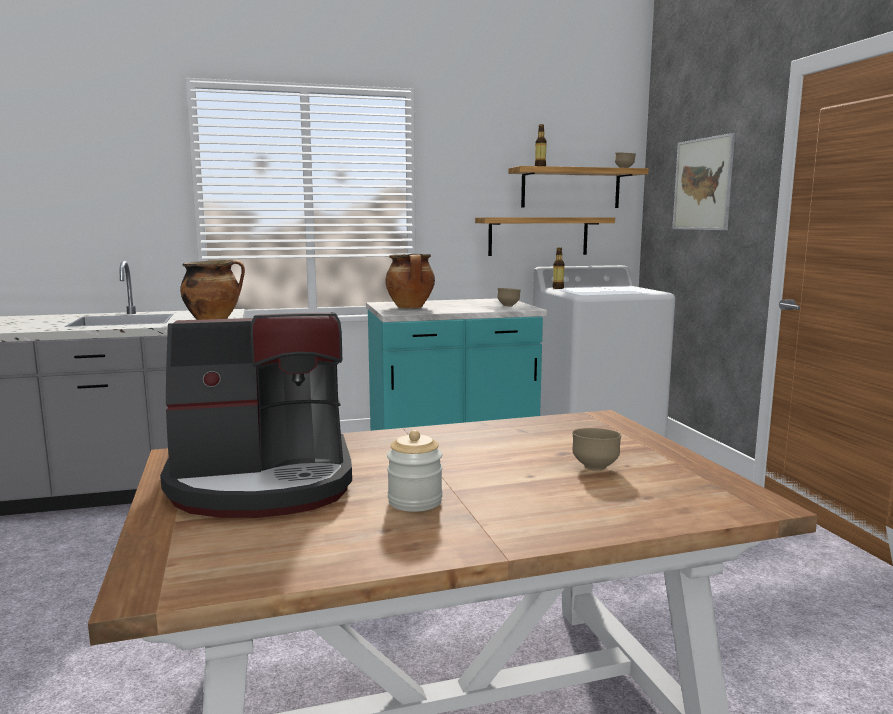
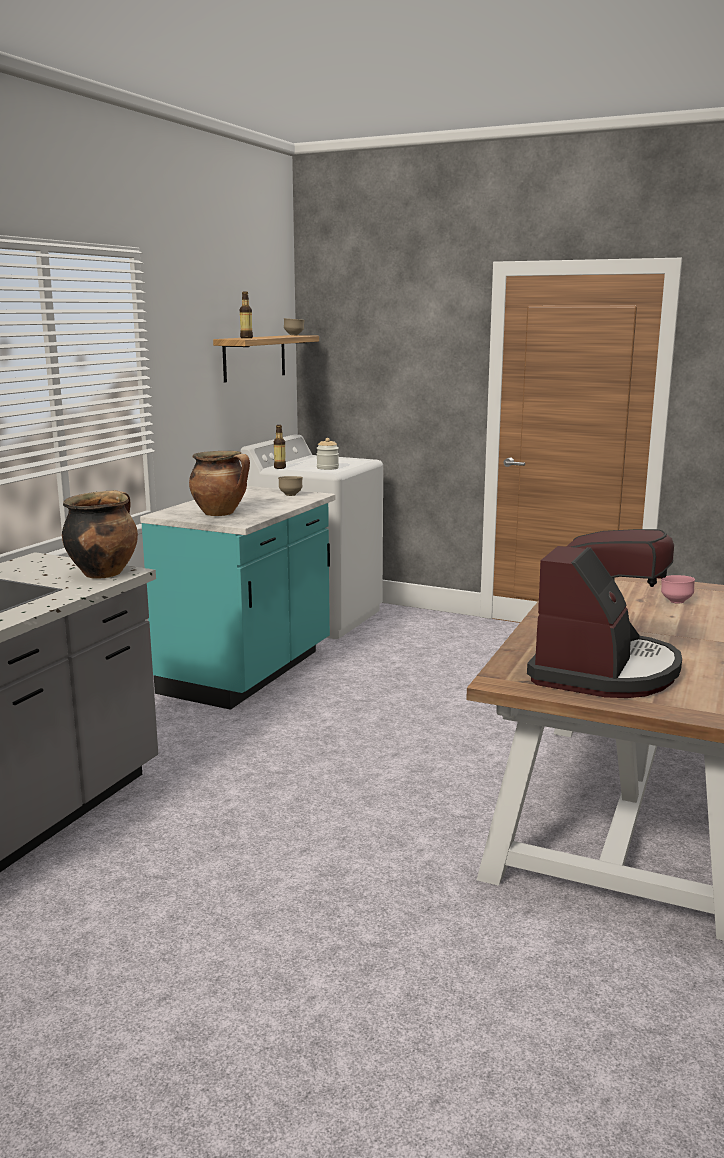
camera: 50 degrees left, 5 degrees up
(415, 501) = (685, 646): jar -> jar (327, 468)
(538, 236) = (236, 412): shelf -> none
(595, 468) = (675, 602): brown bowl -> pink bowl
(702, 184) = (390, 355): picture -> none

